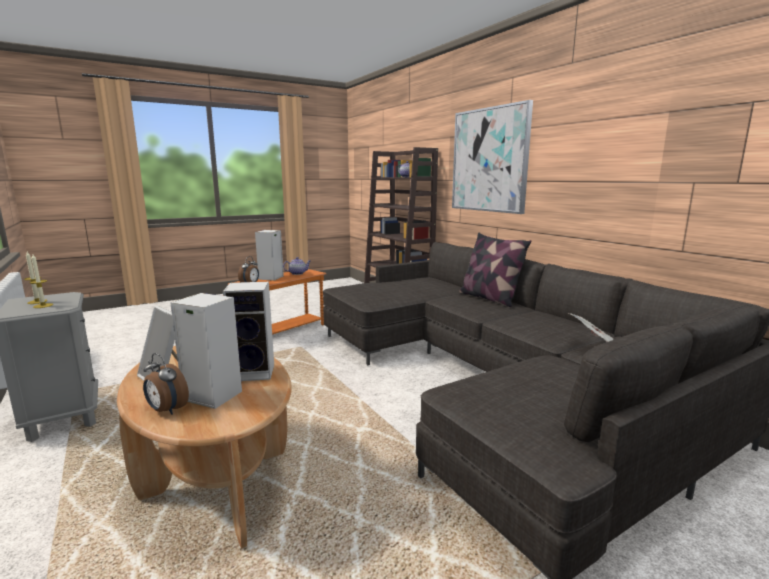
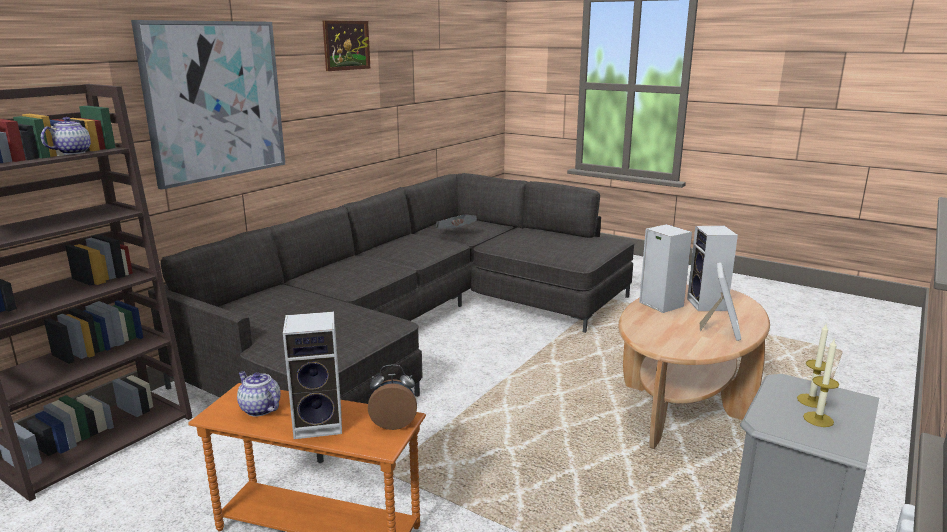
camera: 115 degrees left, 5 degrees up
(166, 410) = (742, 310): alarm clock -> none
(489, 298) = (331, 268): pillow -> none
(613, 109) = (346, 45): none -> picture

